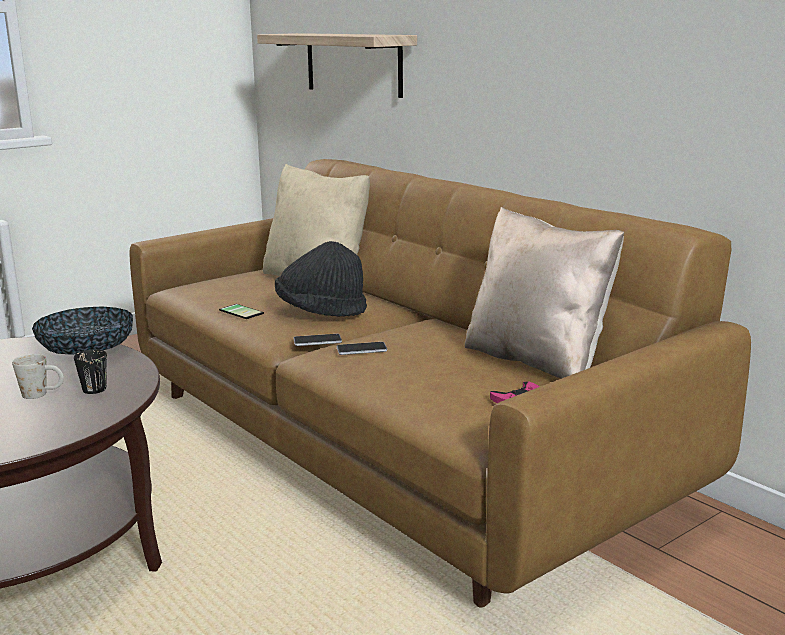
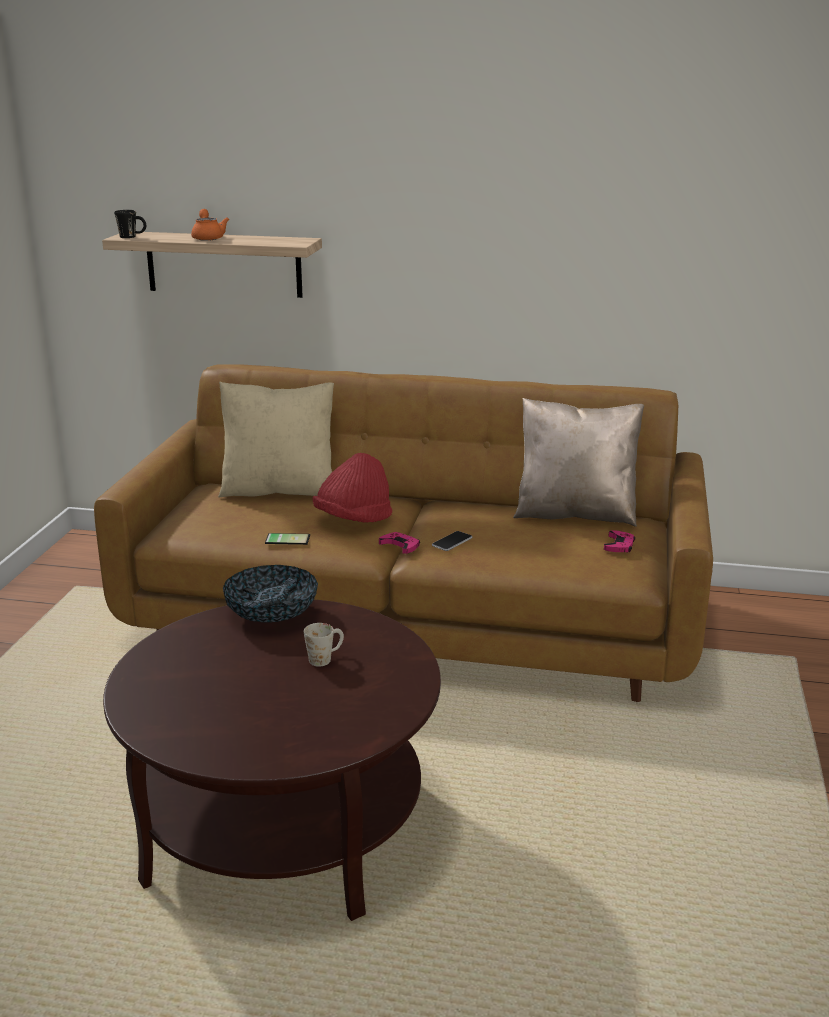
camera: 40 degrees left, 5 degrees up
(98, 392) = (363, 640): black mug -> black mug (132, 237)
(317, 341) = (400, 545): phone -> pink game controller
(321, 312) = (353, 520): black hat -> red hat
(330, 34) = (208, 237): none -> orange teapot

